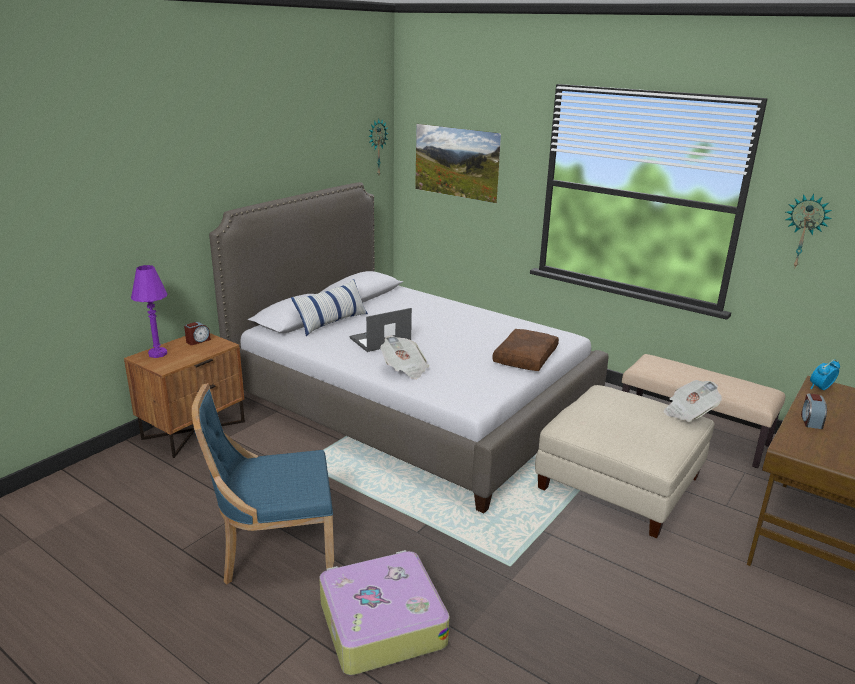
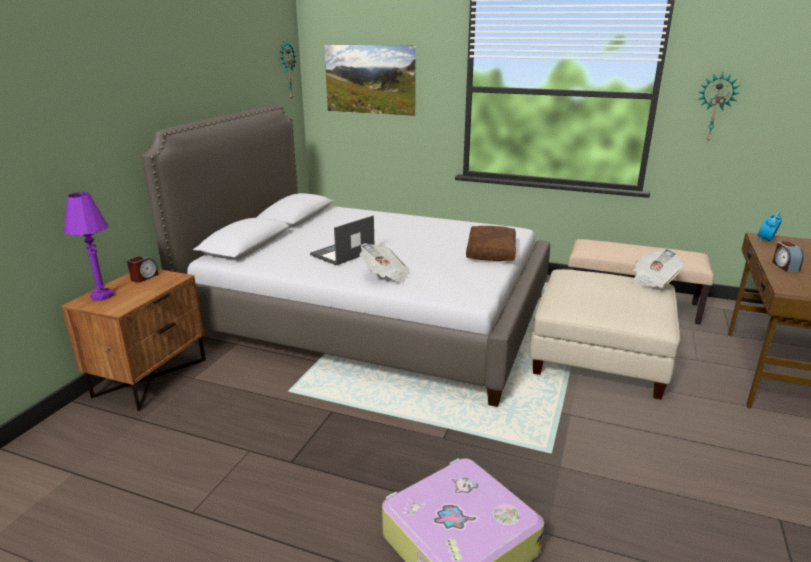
camera: 15 degrees left, 0 degrees up
(274, 552) = (303, 491): blue chair -> none
(332, 322) = (282, 243): pillow -> none

